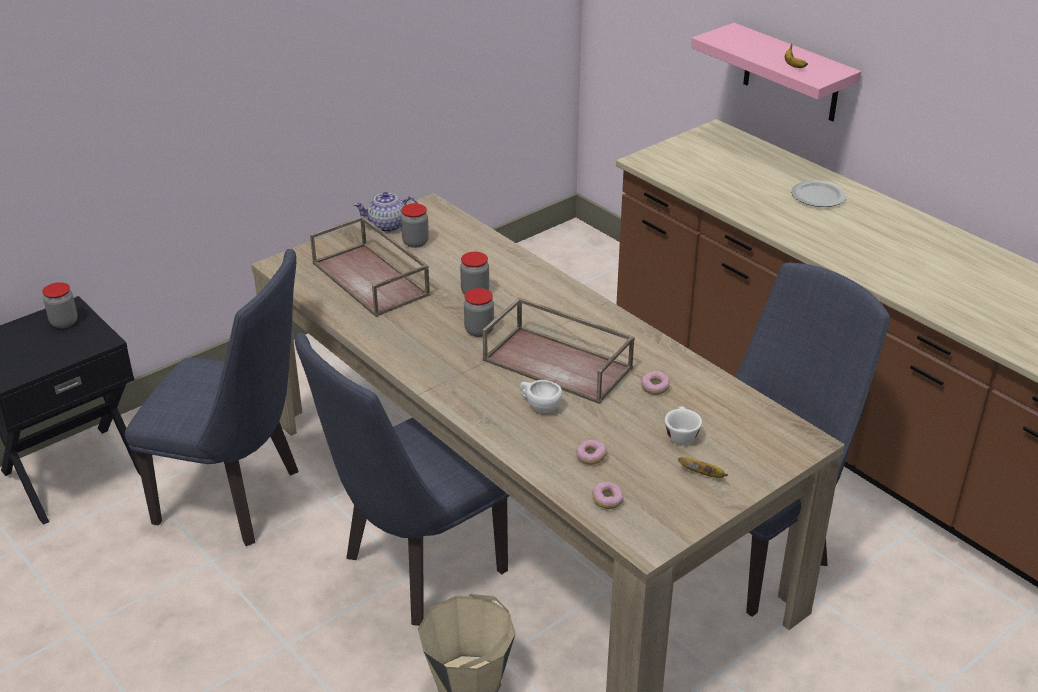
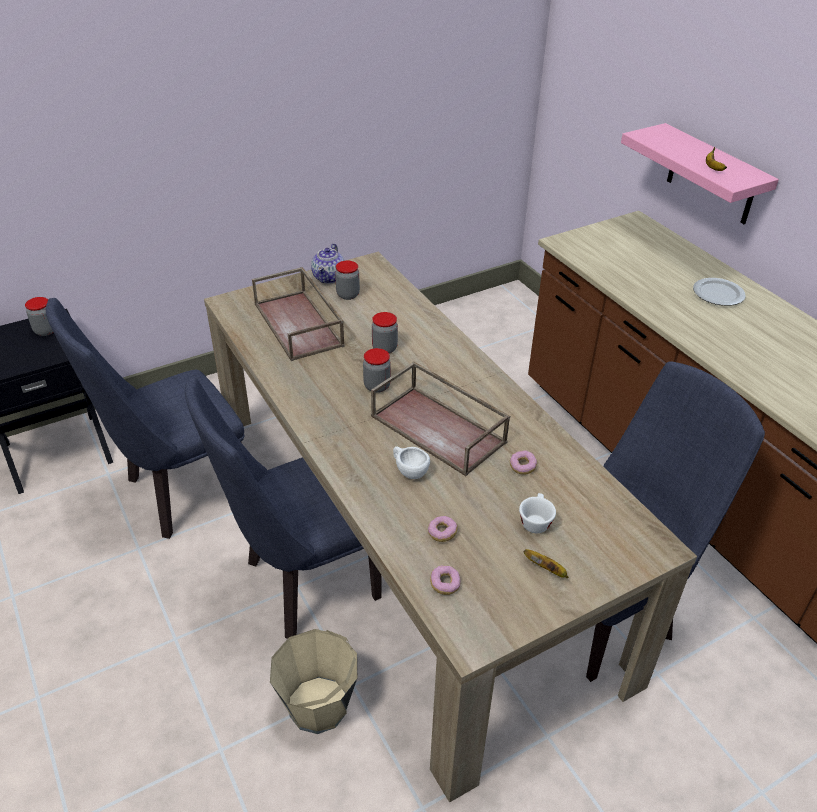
camera: 10 degrees right, 5 degrees up
(239, 499) = (178, 494): blue chair -> blue chair turned 120 degrees clockwise
(388, 226) = (329, 277): teapot -> teapot turned 75 degrees counterclockwise

